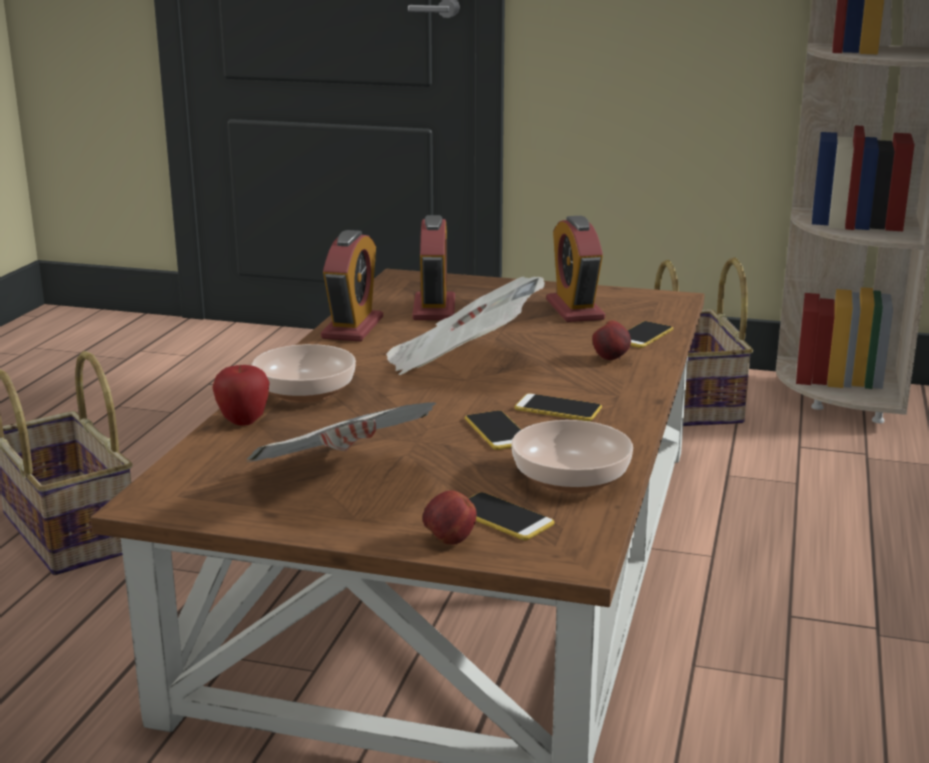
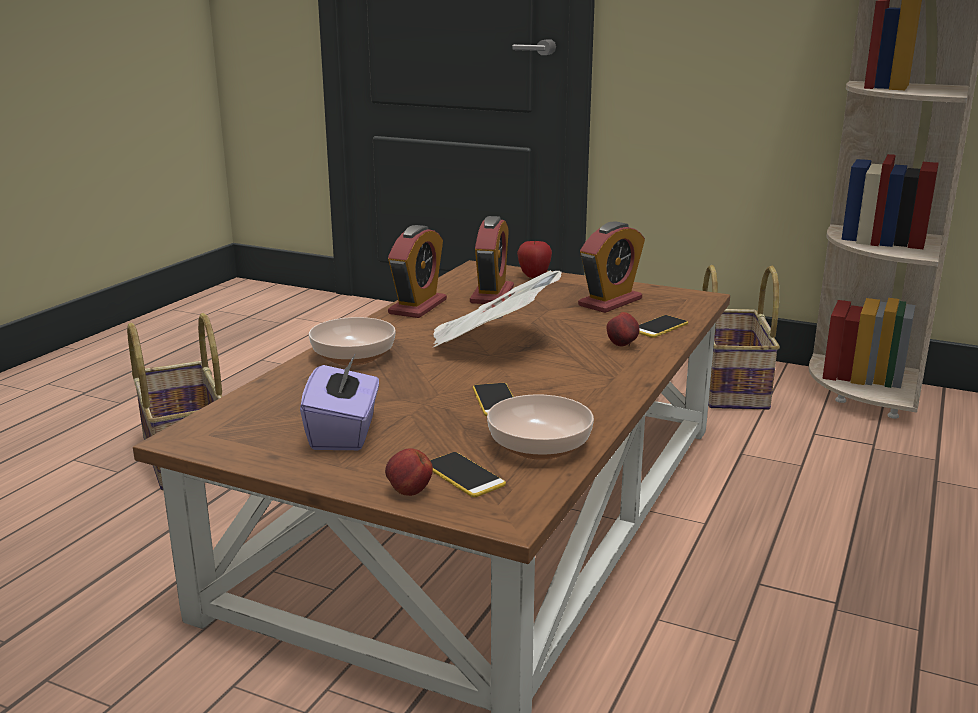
camera: 10 degrees right, 0 degrees up
(243, 421) = (291, 377): apple -> apple (534, 276)
(341, 481) = (344, 433): newspaper -> purple tissue box
(558, 409) = (556, 385): phone -> none
(575, 310) = (610, 302): alarm clock -> alarm clock turned 135 degrees counterclockwise

